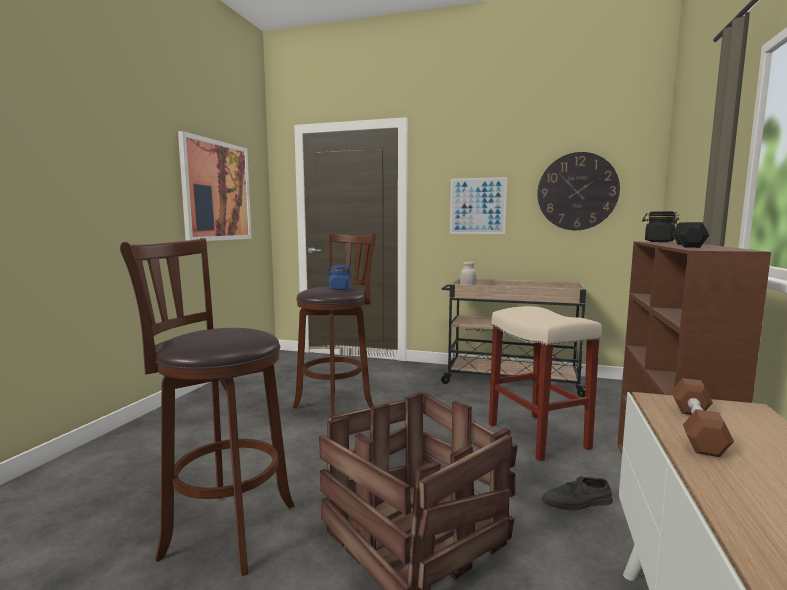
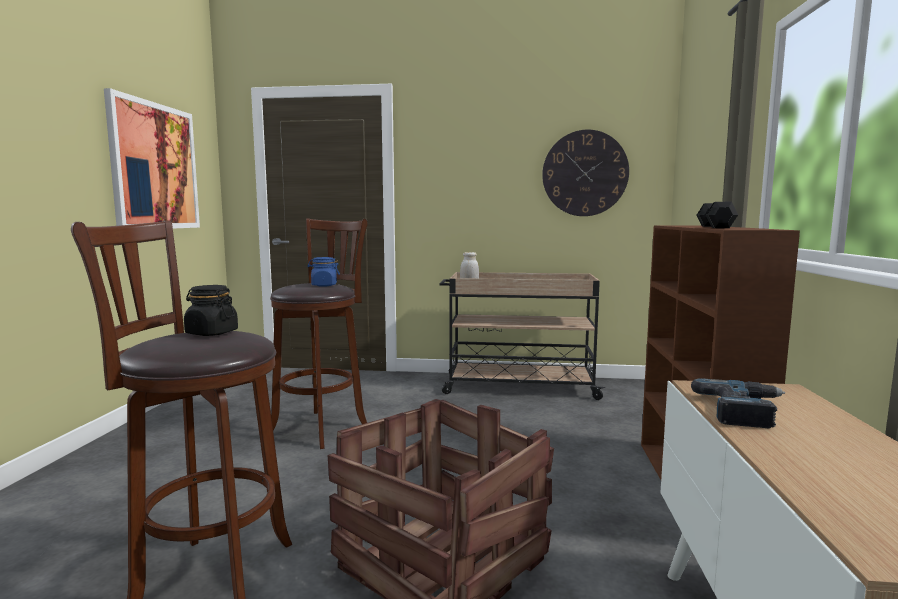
camera: 10 degrees left, 0 degrees up
(477, 206) = (476, 188): picture -> none
(539, 436) = (559, 444): beige stool -> none
(577, 502) = (610, 508): grey shoe -> none
(659, 241) = (680, 225): black jar -> black jar (211, 333)
(697, 429) = (744, 410): brown dumbbell -> power drill

